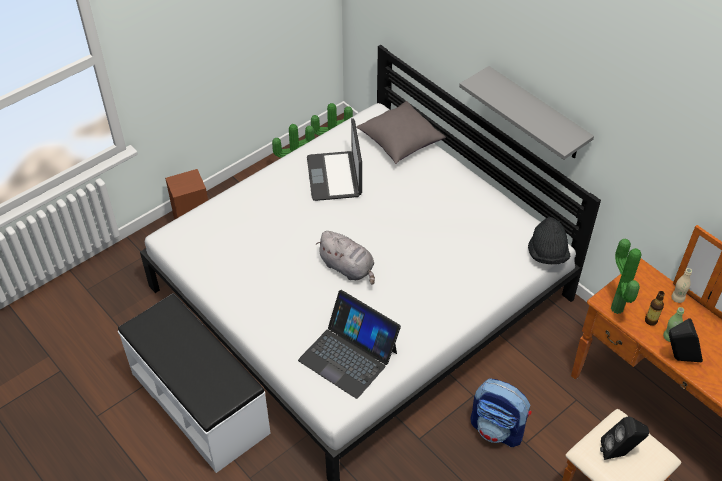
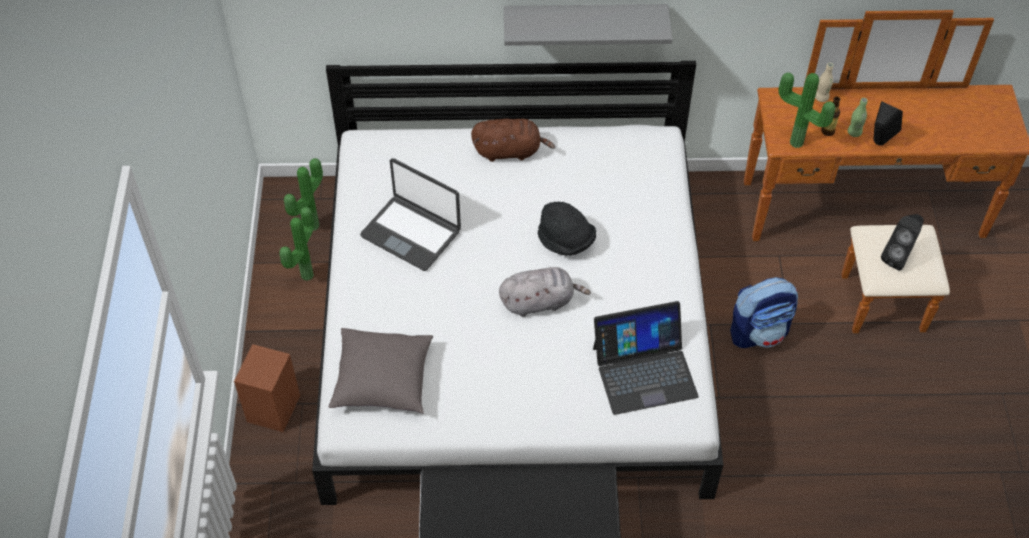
camera: 50 degrees left, 5 degrees up
(400, 142) = (421, 152): grey pillow -> grey pillow (382, 381)
(449, 180) = (510, 151): none -> brown plush toy
(547, 254) = (668, 148): black hat -> black hat (566, 241)

